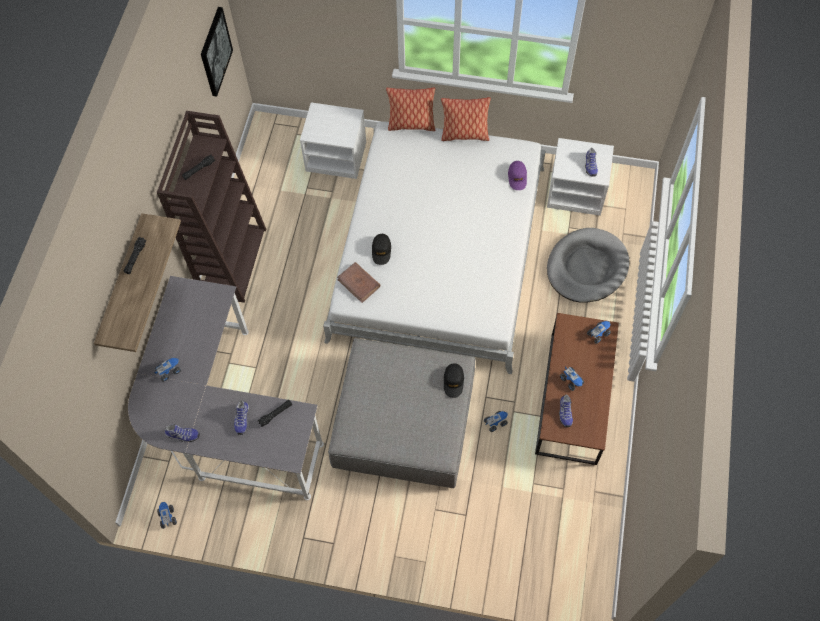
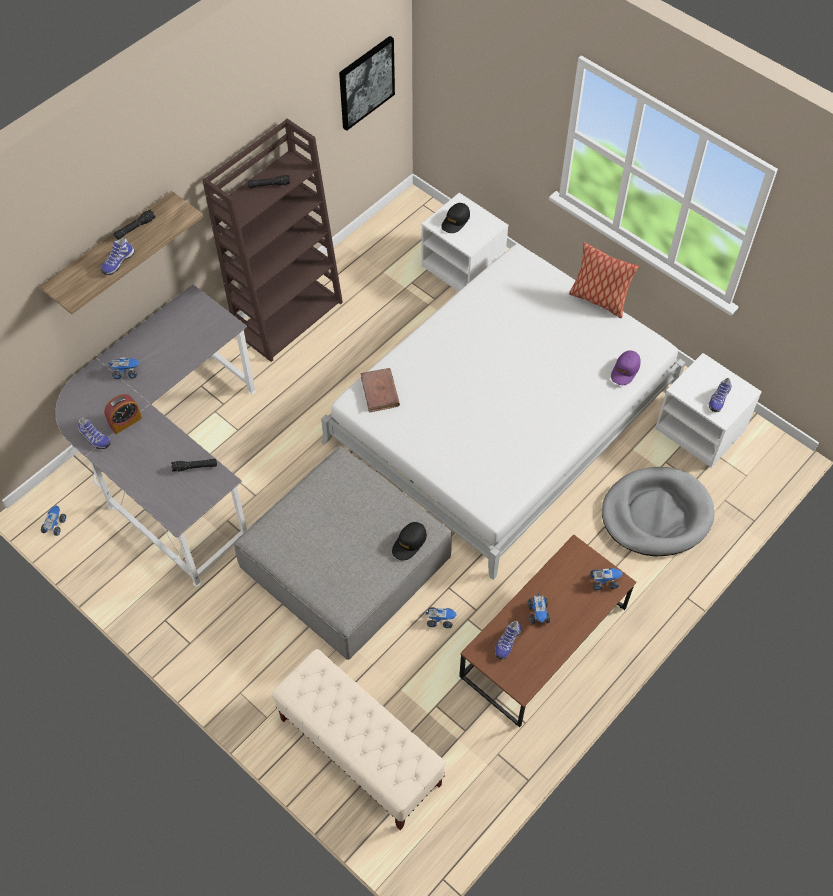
camera: 30 degrees right, 5 degrees down
(197, 409) = (125, 421): none -> alarm clock
(241, 419) = (159, 454): shoe -> shoe (117, 262)
(381, 251) = (426, 372): black cap -> black cap (455, 221)
(411, 125) = (548, 263): pillow -> none
(504, 546) = (359, 751): none -> beige bench

